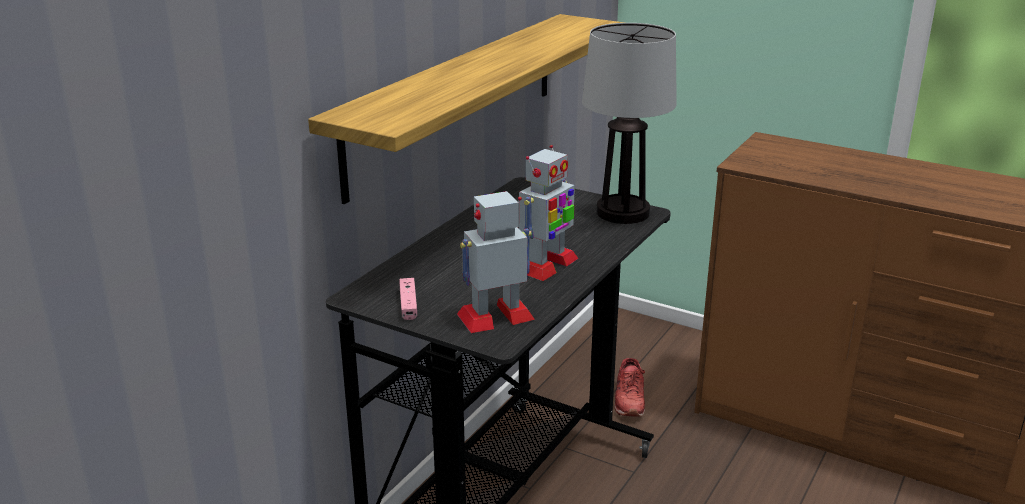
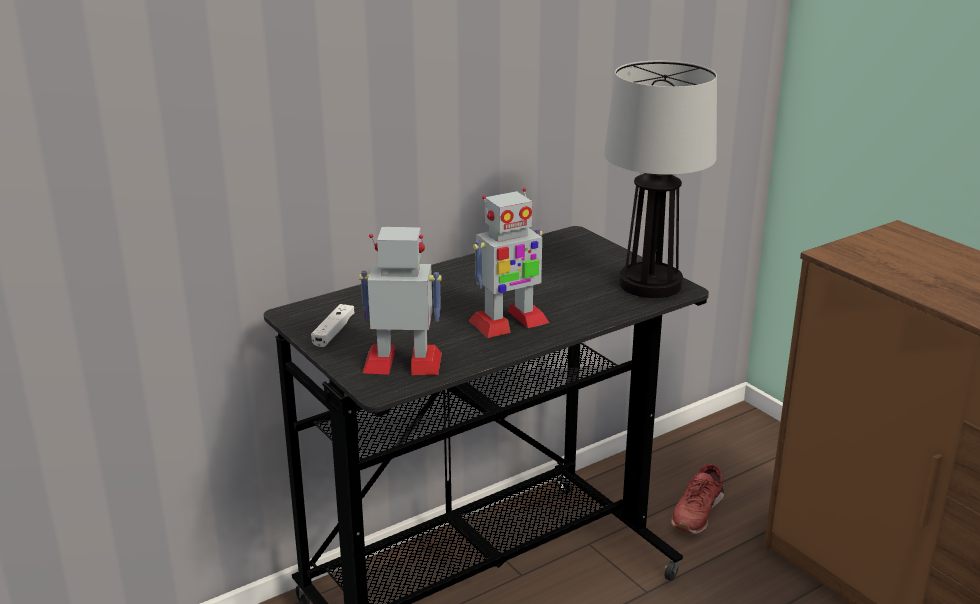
camera: 25 degrees right, 0 degrees up
(408, 304) = (333, 332): pink game controller -> white game controller
(456, 100) = (487, 127): shelf -> none

